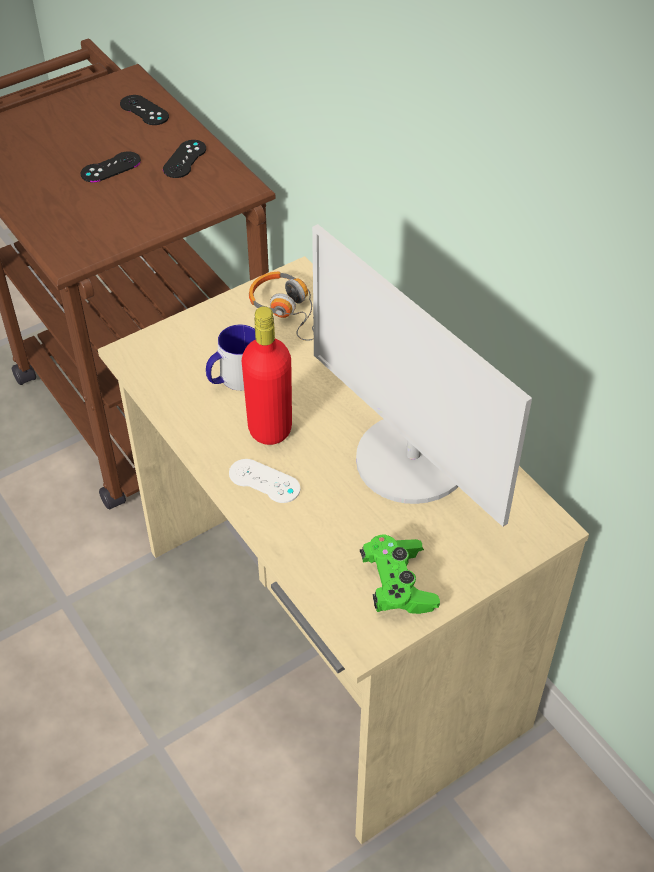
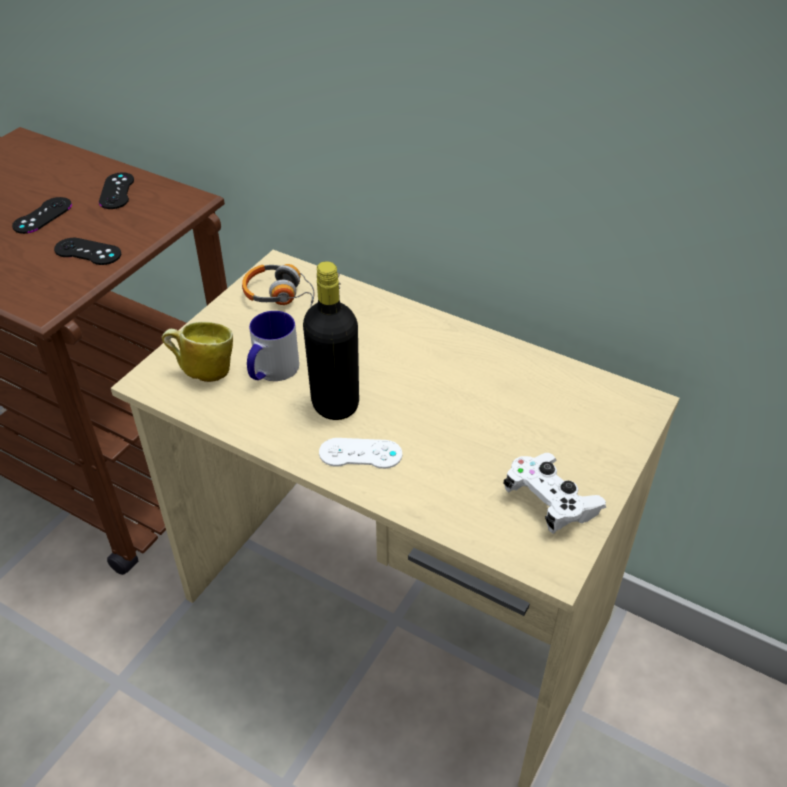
camera: 25 degrees left, 5 degrees down
(144, 110) = (50, 162): black game controller -> black game controller (88, 252)
(179, 359) = (203, 371): none -> mug
(270, 429) = (335, 404): red bottle -> black bottle
(398, 584) = (550, 502): green game controller -> white game controller
(411, 460) = (486, 388): monitor -> none

